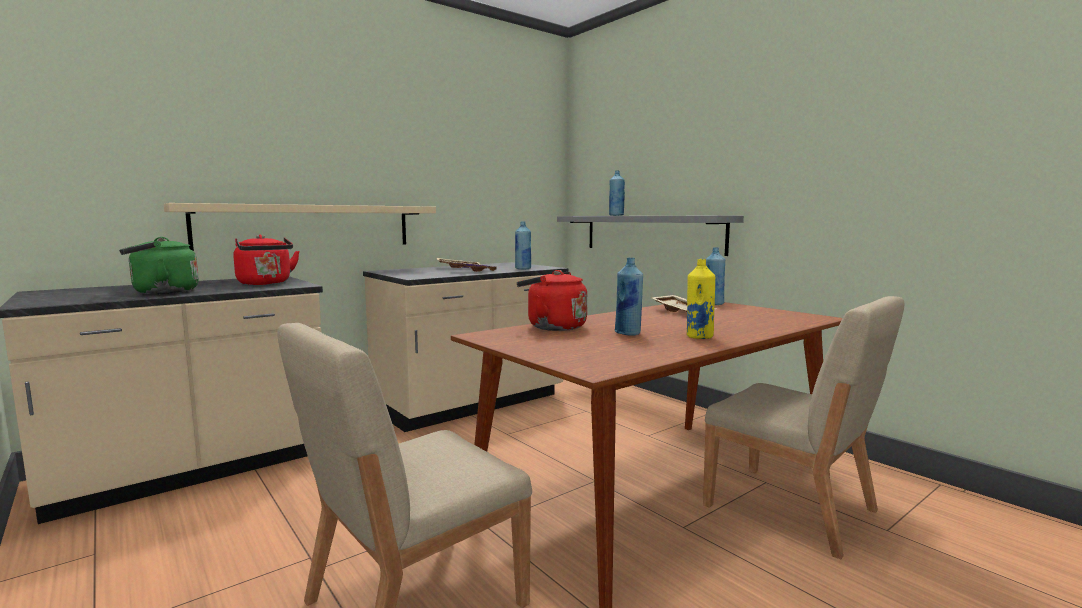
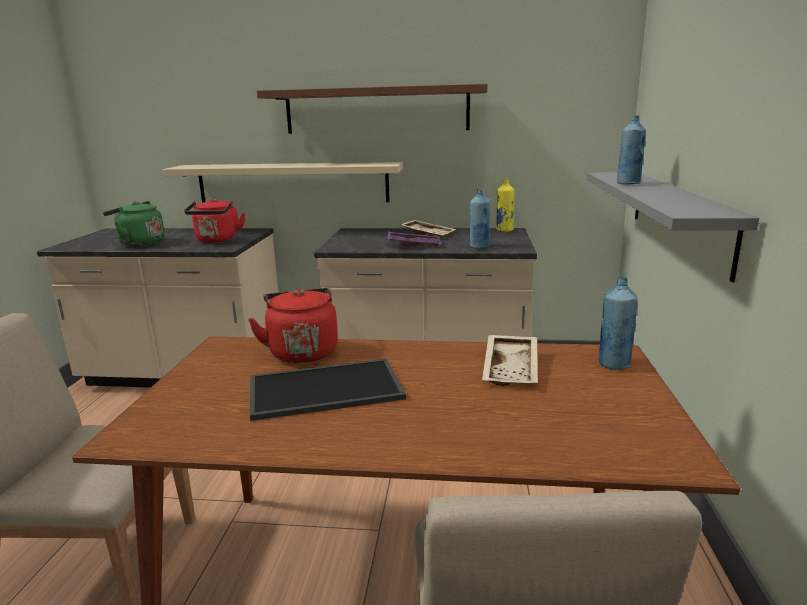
camera: 45 degrees right, 10 degrees up
(393, 159) = (376, 110): none -> brown shelf
(628, 333) = (324, 390): blue bottle -> tray
(699, 337) = (365, 429): yellow bottle -> yellow bottle (504, 230)

